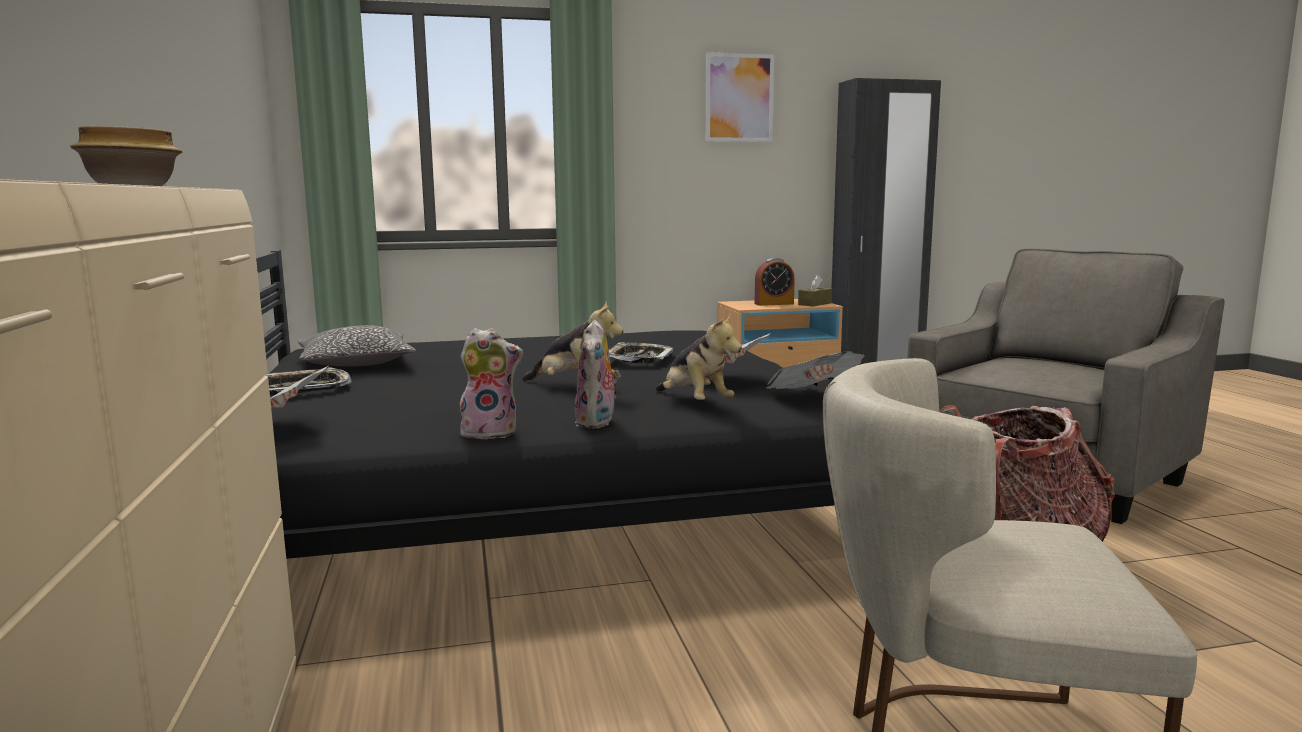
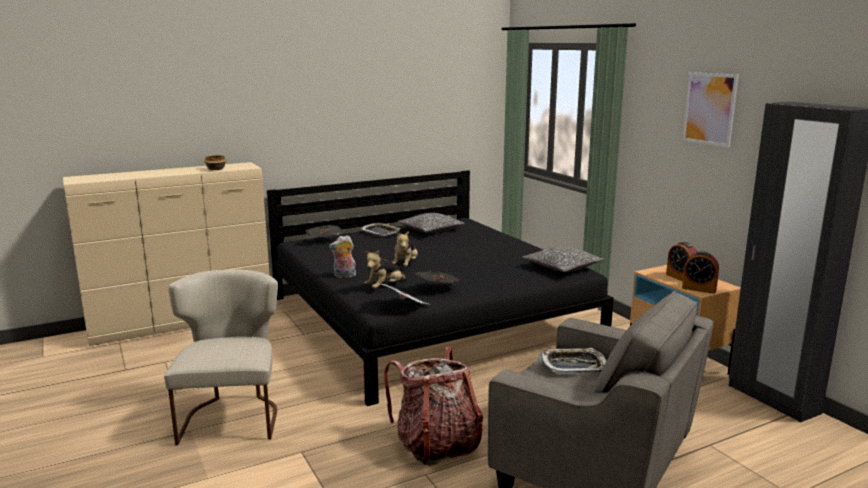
camera: 75 degrees right, 5 degrees up
(491, 432) = (325, 264): plush toy -> none
(639, 359) = (480, 269): tray -> tray (573, 365)
(665, 335) = (562, 267): none -> pillow
(815, 304) = (699, 289): brown tissue box -> alarm clock

